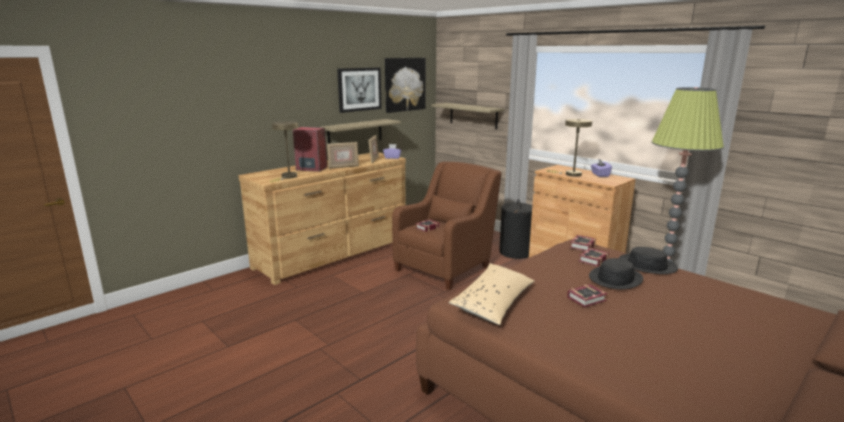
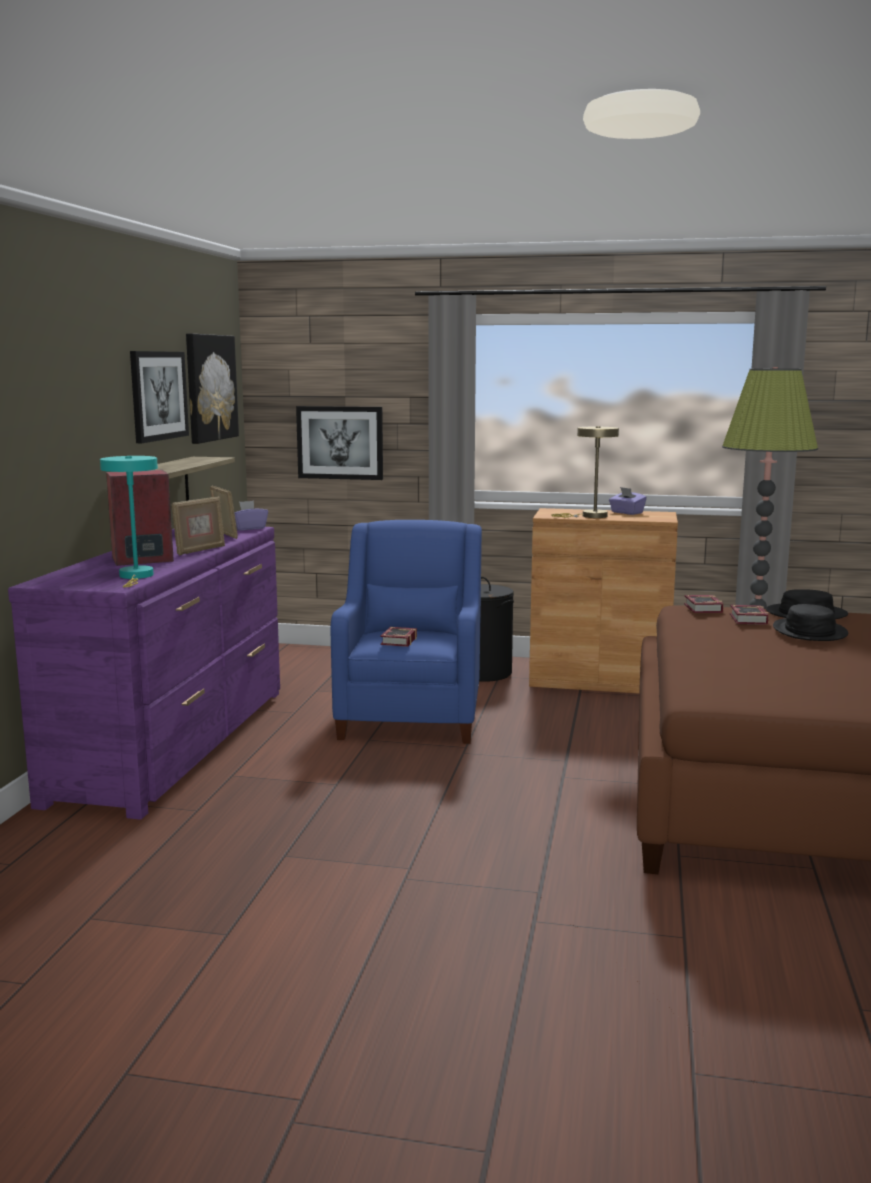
camera: 35 degrees left, 5 degrees down
(287, 177) = (136, 576): beige table lamp -> turquoise table lamp
(334, 254) = (175, 743): brown dresser -> purple dresser
(446, 267) = (411, 715): brown armchair -> blue armchair
(473, 115) = (340, 442): shelf -> picture
(493, 302) = (740, 685): beige pillow -> none
(588, 299) = (824, 657): book -> none

